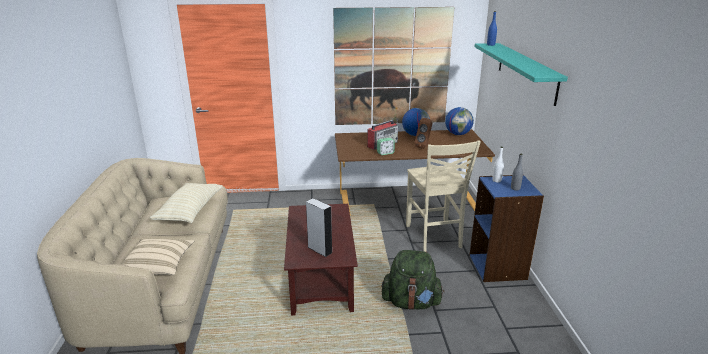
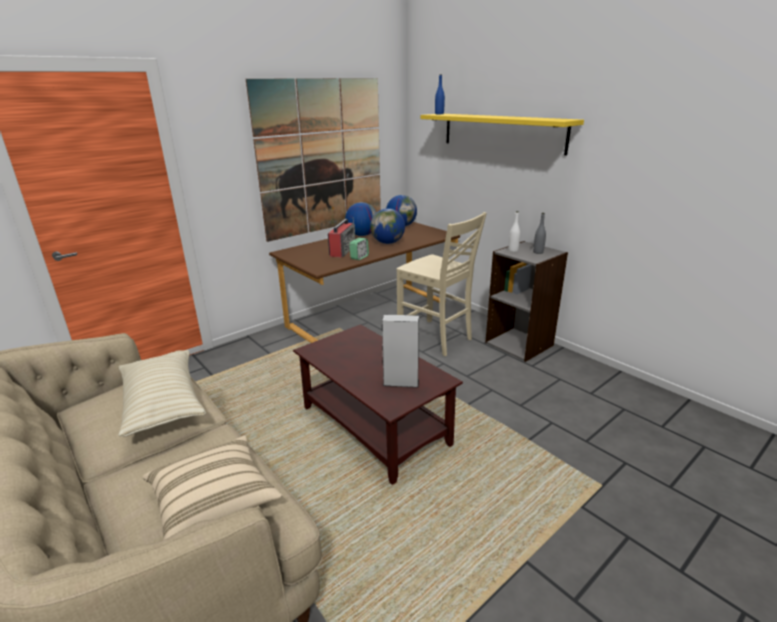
camera: 35 degrees left, 0 degrees up
(411, 302) = (492, 408): green backpack -> none
(424, 146) = (388, 243): brown speaker -> globe
(498, 267) = (519, 344): blue bookcase -> grey bookcase
(526, 71) = (502, 132): turquoise shelf -> yellow shelf

